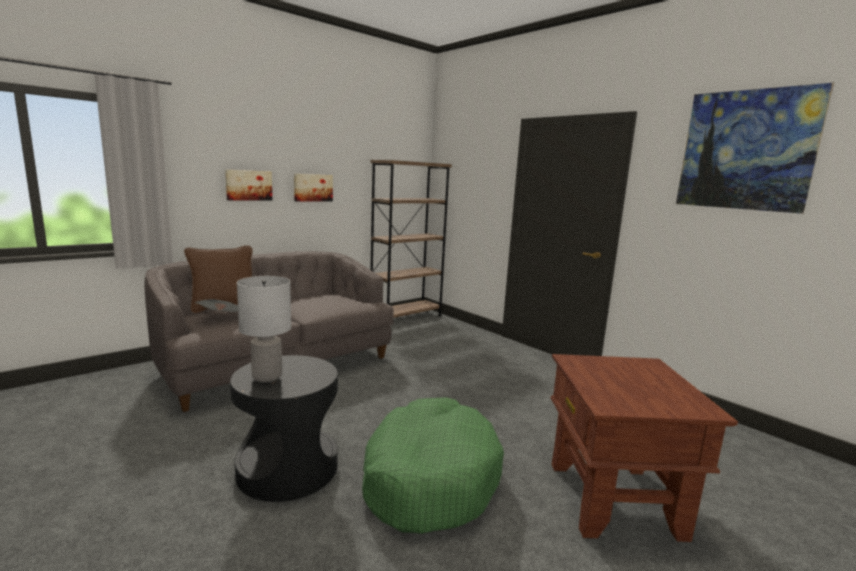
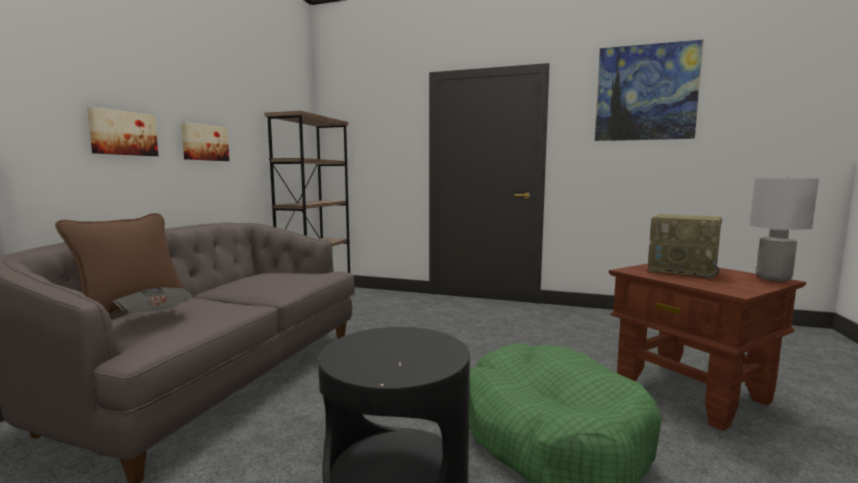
camera: 30 degrees left, 5 degrees down
(267, 378) = (383, 362): grey table lamp -> grey table lamp (772, 279)
(627, 373) = (683, 271): none -> radio

